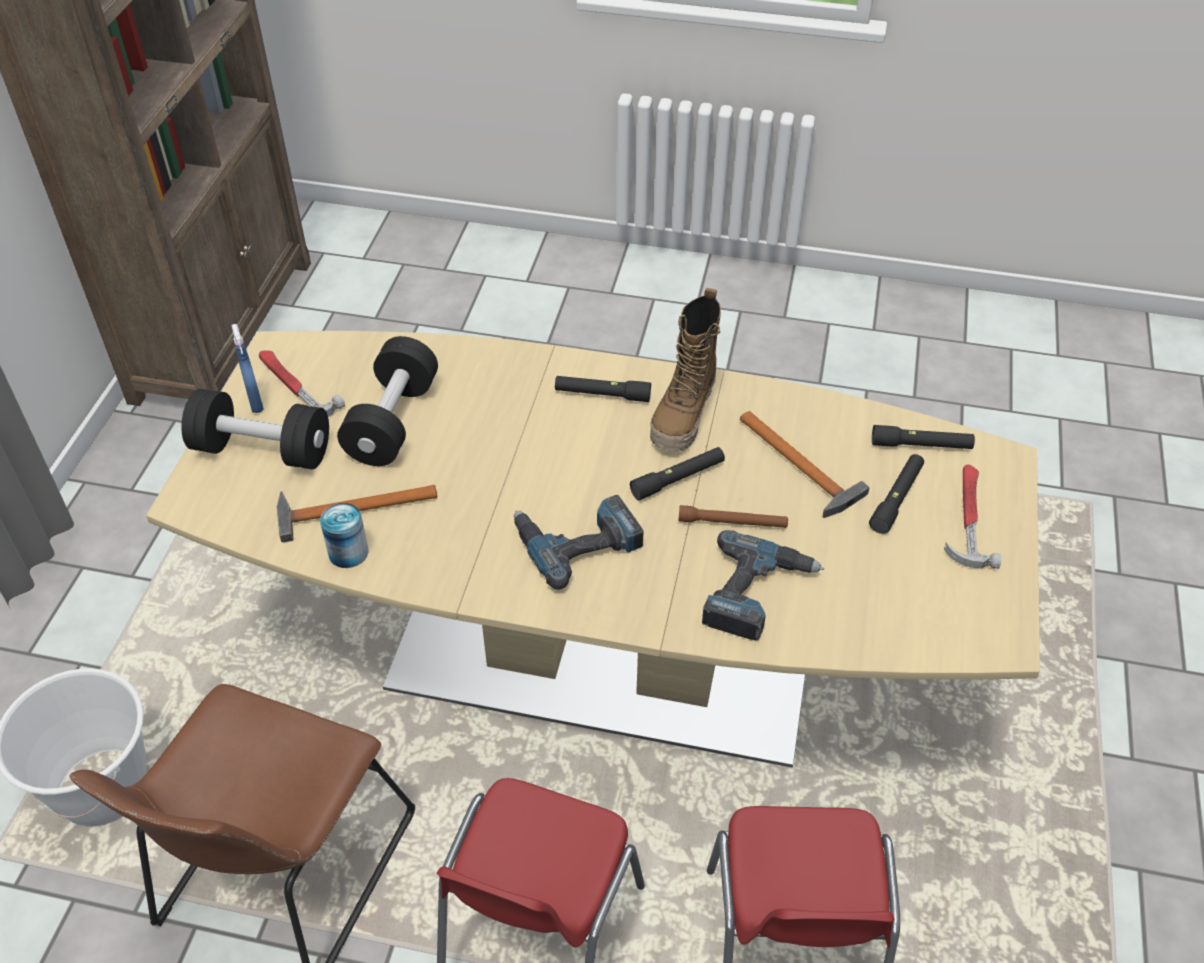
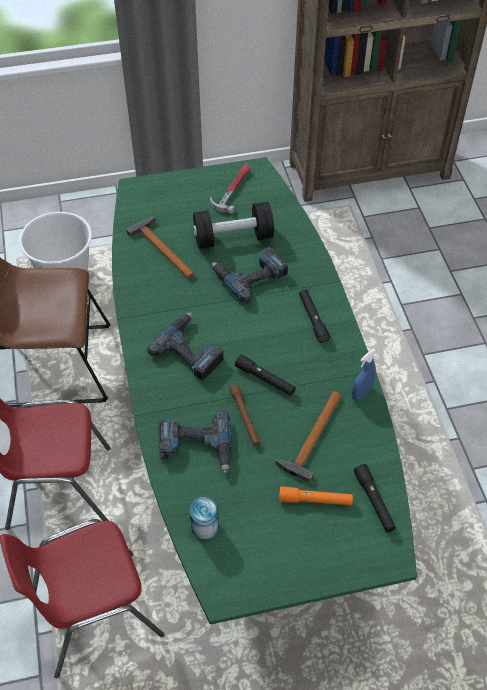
camera: 65 degrees right, 5 degrees up
(255, 402) = (214, 180): blue spray bottle -> blue spray bottle (361, 393)
(262, 450) = (183, 198): black dumbbell -> none
(348, 552) = (134, 260): can -> can (205, 526)
(479, 429) = (250, 275): none -> power drill
(603, 660) = (243, 448): beige dining table -> green dining table
(684, 416) = (320, 364): boot -> none
(896, 499) = (315, 500): black flashlight -> orange flashlight
(968, 518) = (321, 547): hammer -> none

